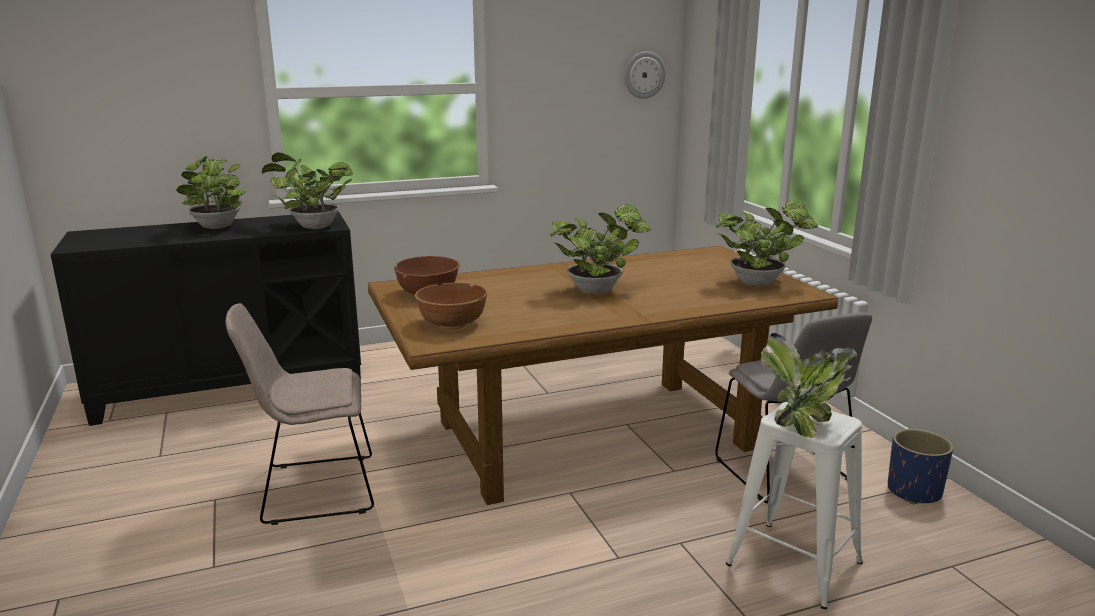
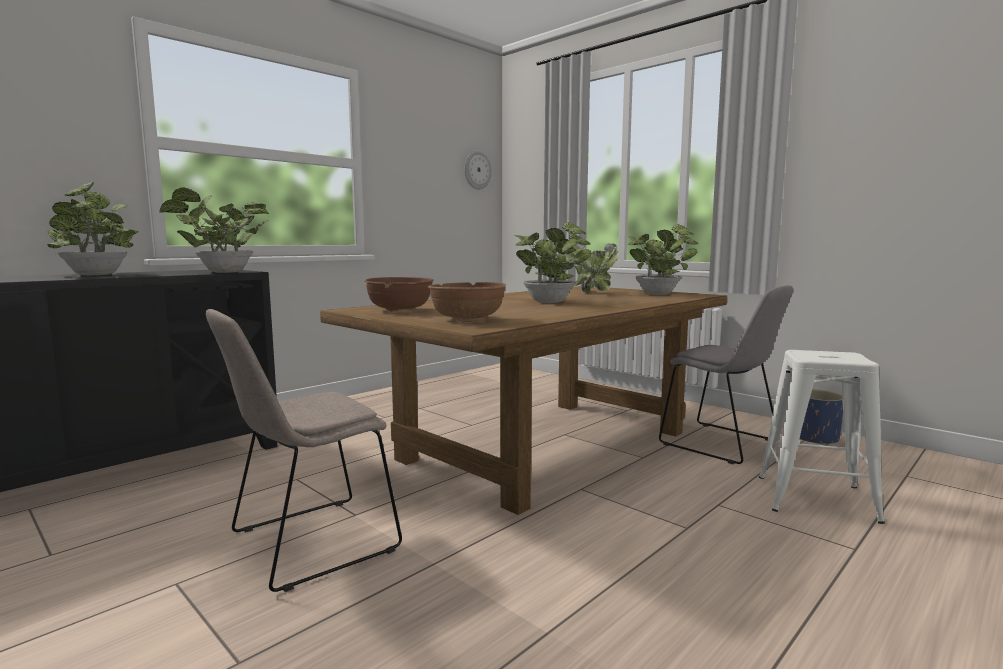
camera: 25 degrees left, 10 degrees down
(803, 421) = (826, 357): potted plant -> potted plant (593, 293)

